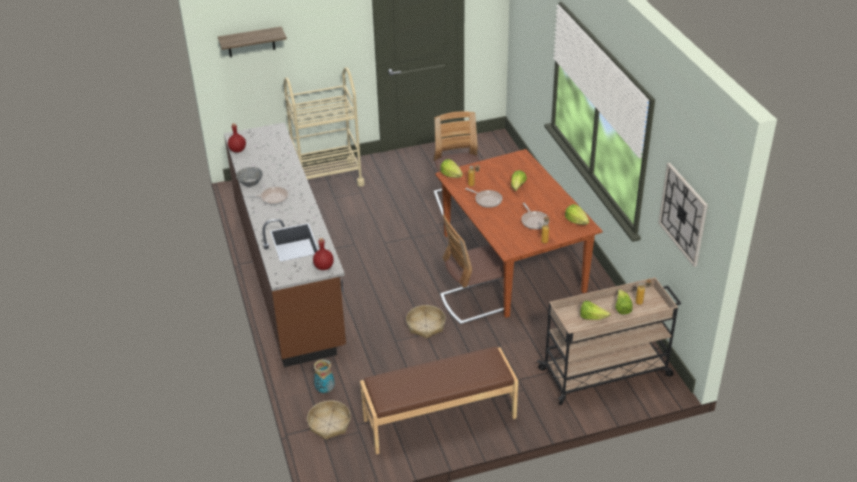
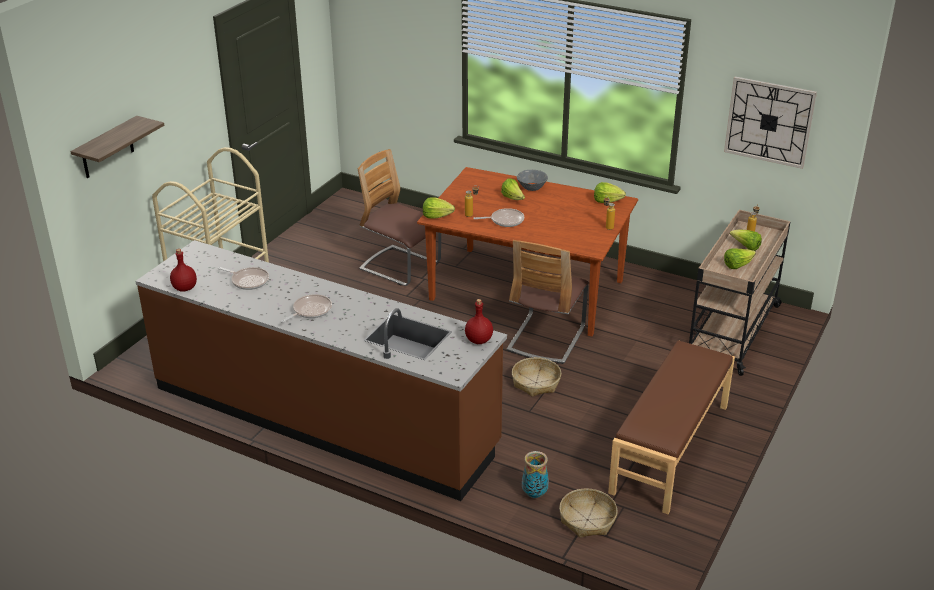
camera: 45 degrees left, 5 degrees down
(250, 182) = (258, 309): grey bowl -> grey bowl (531, 187)
(534, 221) = (574, 217): frying pan -> frying pan (248, 281)

